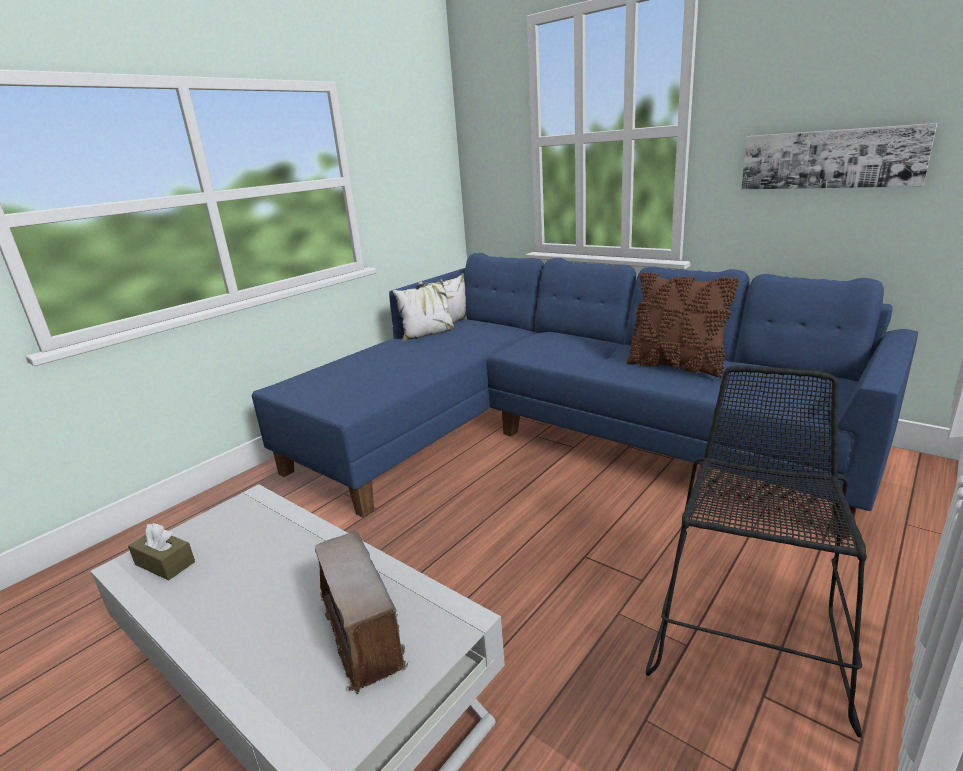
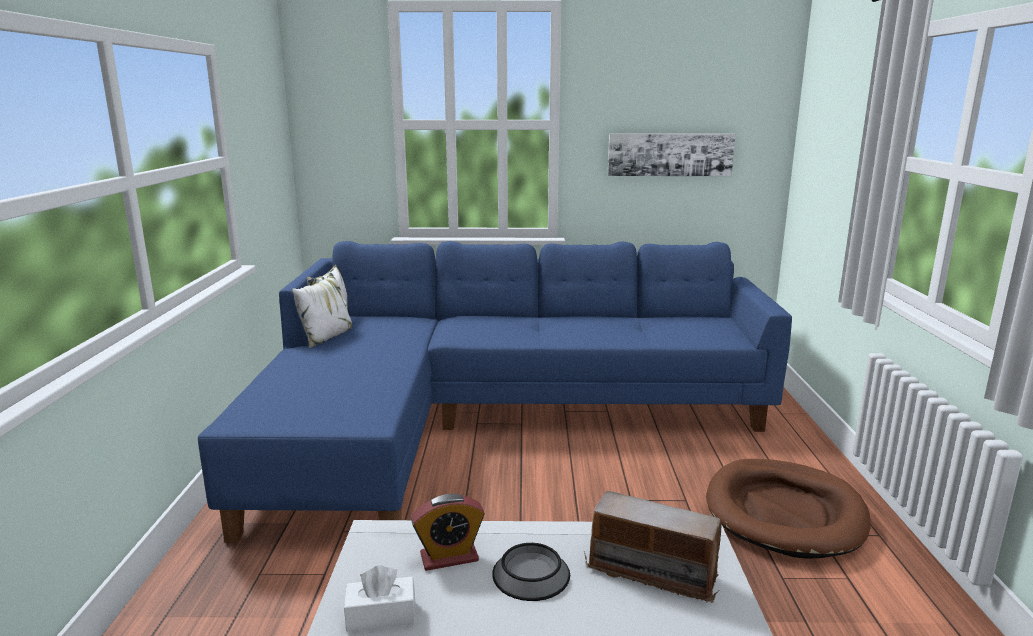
camera: 40 degrees left, 5 degrees down
(165, 563) = (381, 615): brown tissue box -> white tissue box
(260, 539) = (449, 557): none -> alarm clock
(282, 582) = (531, 574): none -> bowl
(676, 366) = (609, 327): brown pillow -> none
(748, 646) = (784, 512): black stool -> brown dog bed

